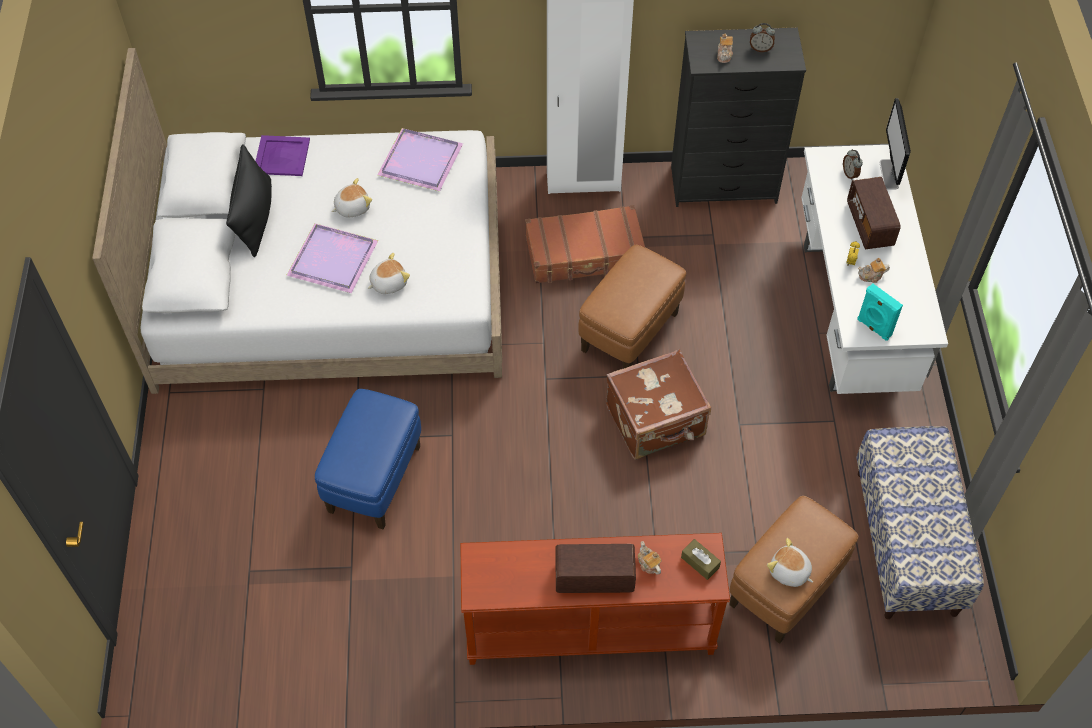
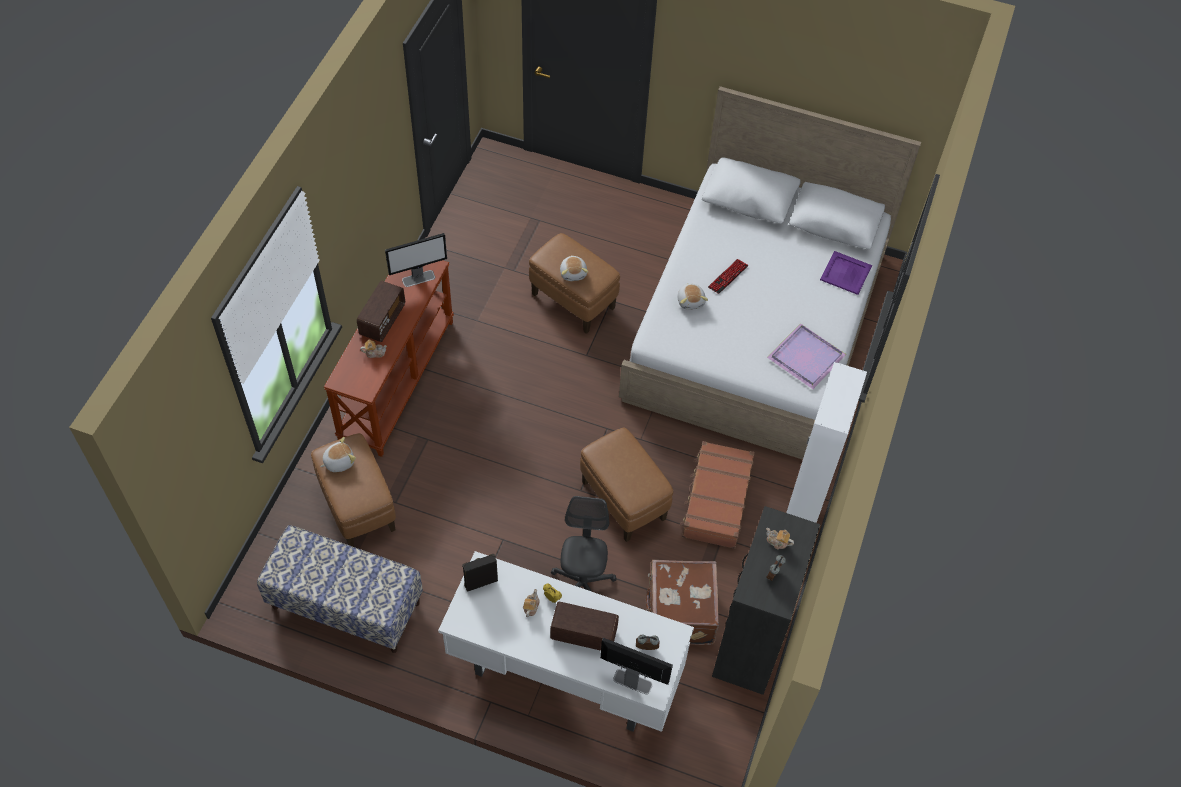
camera: 110 degrees right, 0 degrees up
(255, 217) = (789, 242): black pillow -> none
(335, 259) = (728, 277): purple tray -> keyboard
(352, 207) = (774, 301): plush toy -> plush toy (573, 273)
(374, 479) = (573, 301): blue ottoman -> brown ottoman
(505, 566) = (419, 278): none -> monitor
(656, 422) = (533, 484): brown suitcase -> brown suitcase (679, 613)
(700, 562) = (358, 381): brown tissue box -> none
(746, 335) = (582, 584): none -> grey office chair
(873, 328) = (480, 582): turquoise speaker -> black speaker

